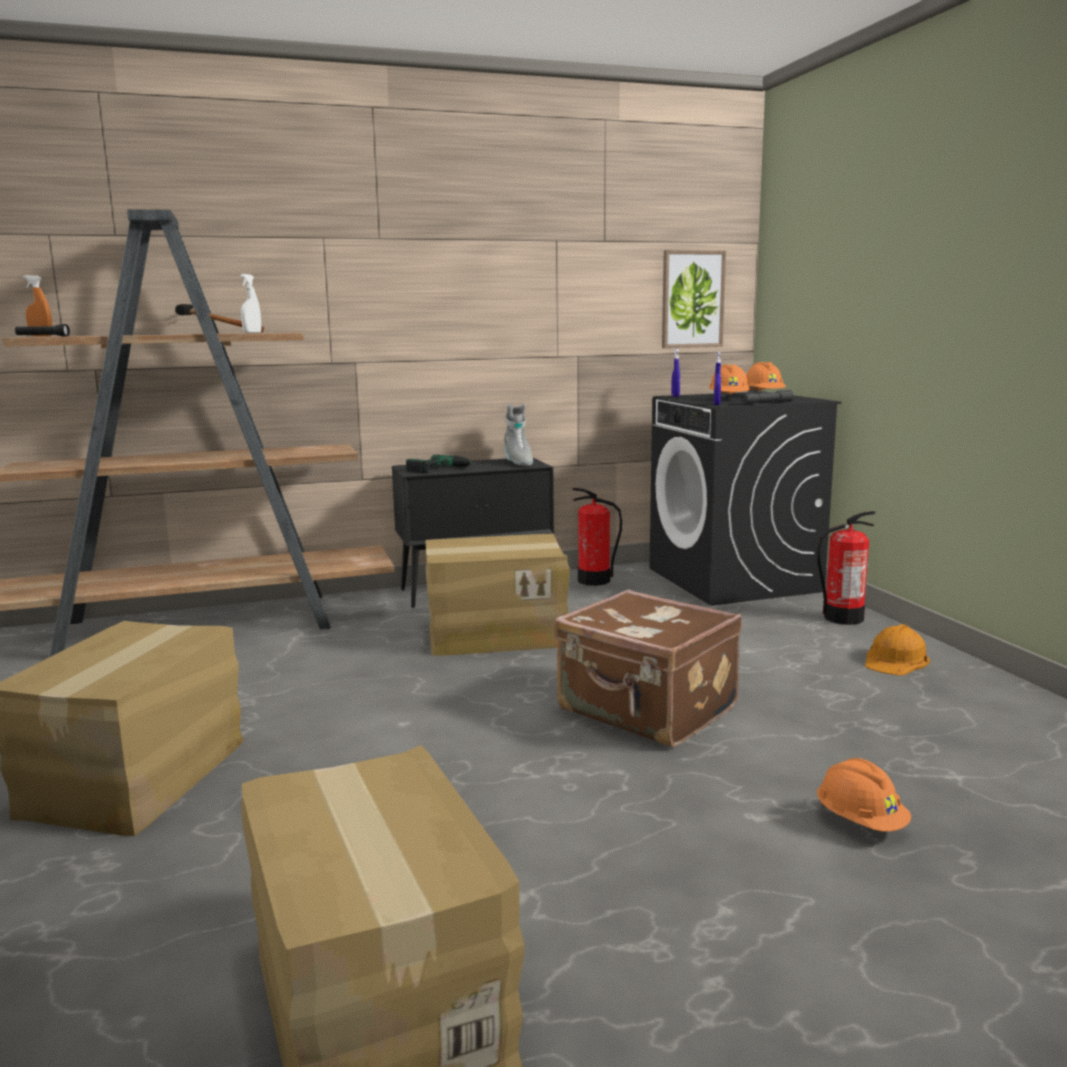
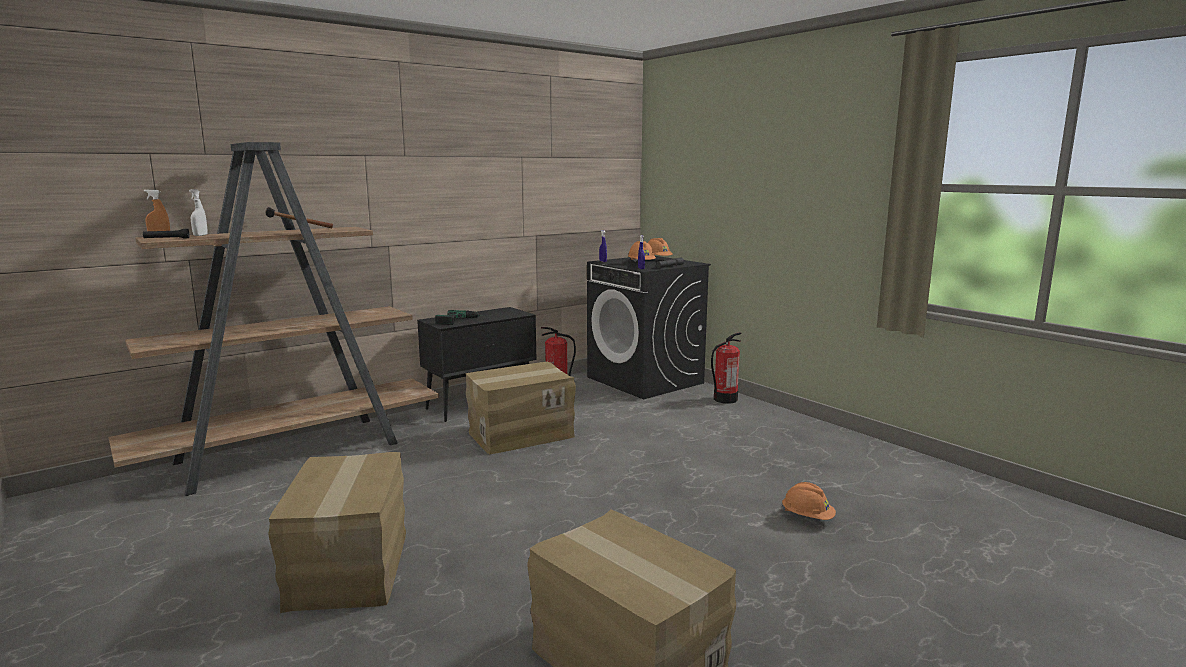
camera: 20 degrees left, 0 degrees up
(252, 333) = (333, 230): white spray bottle -> white spray bottle (200, 235)
(518, 462) = (507, 312): grey boot -> none
(646, 710) = (653, 472): brown suitcase -> none
(692, 299) = (605, 195): picture -> none
(895, 660) = (769, 423): orange hard hat -> none

